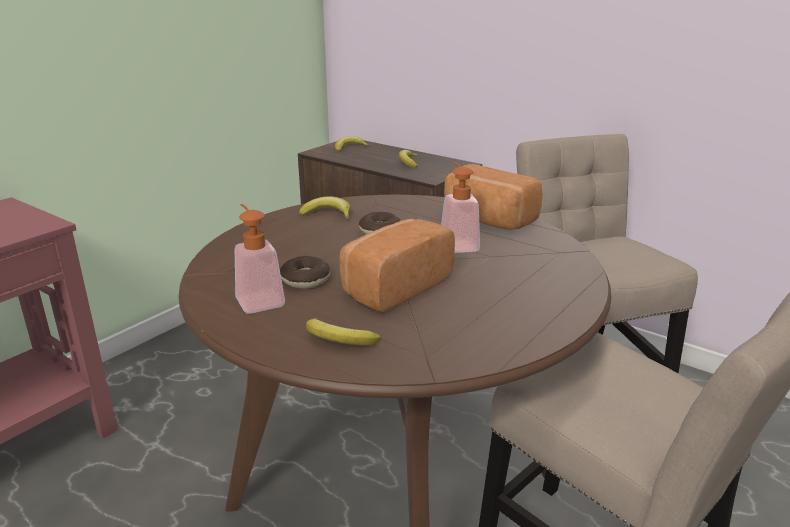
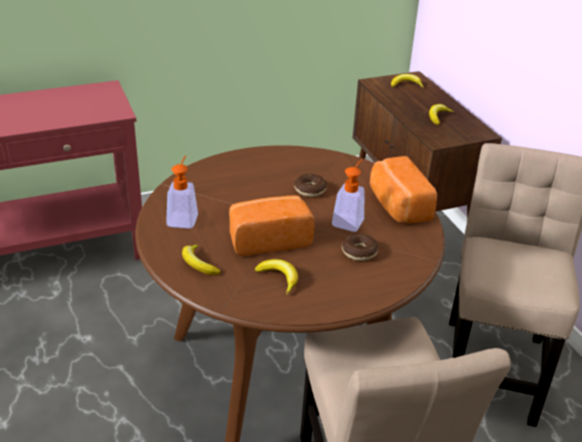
camera: 30 degrees right, 10 degrees up
(305, 280) = (223, 213): donut -> donut (359, 252)
(327, 214) = (291, 161): banana -> banana (279, 278)

